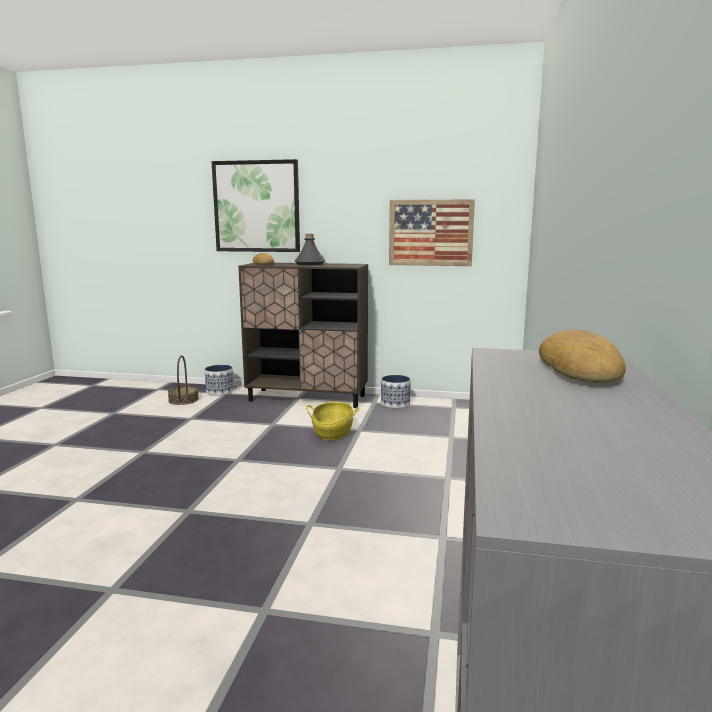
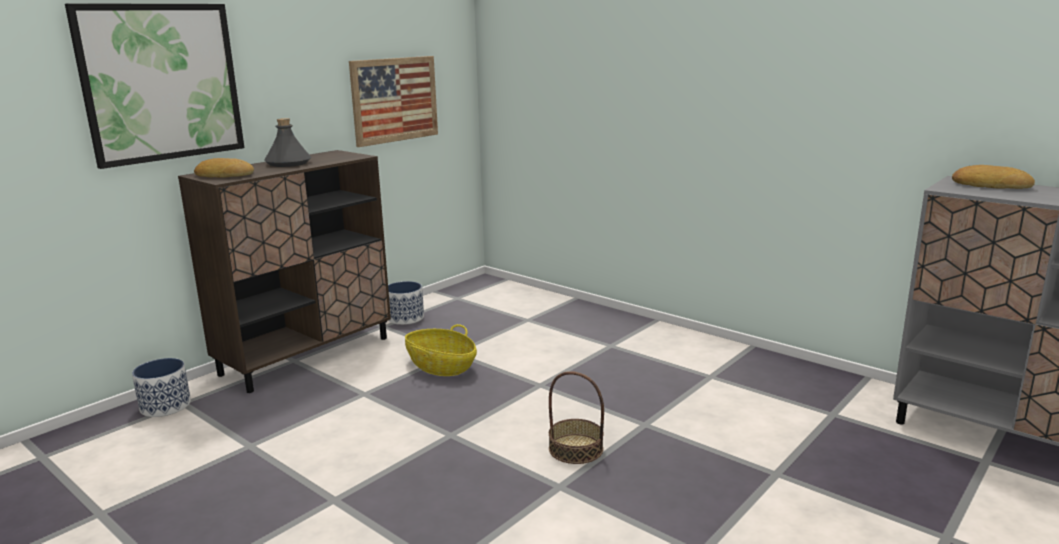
camera: 60 degrees left, 5 degrees up
(183, 400) = (152, 440): basket -> basket (576, 449)

